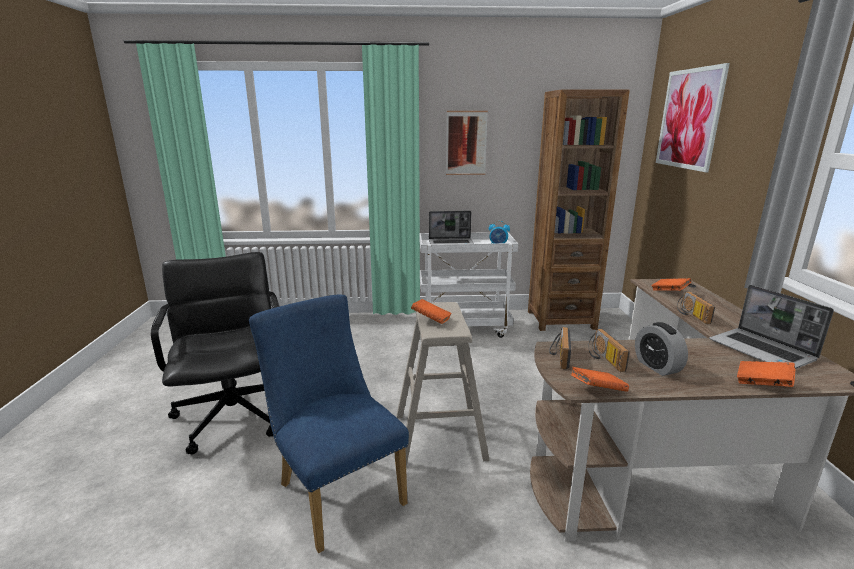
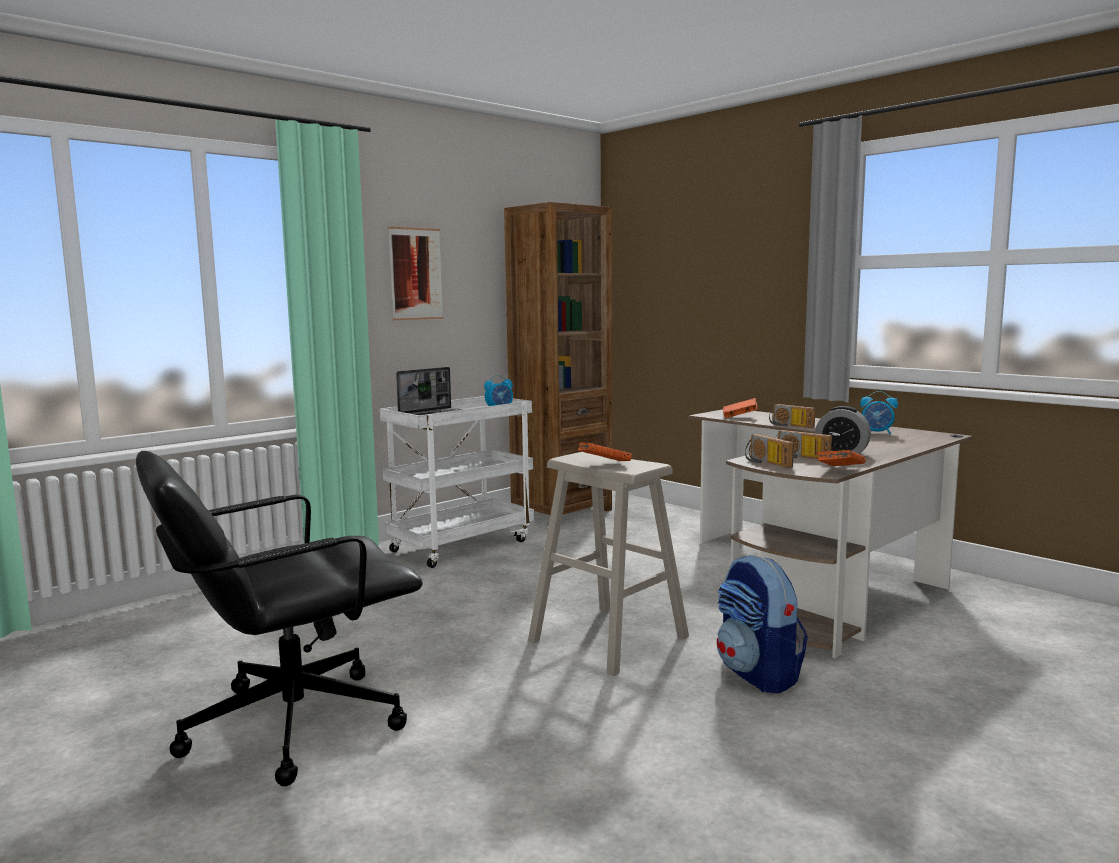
camera: 40 degrees left, 10 degrees down
(235, 414) = (290, 724): black office chair -> black office chair turned 60 degrees counterclockwise
(336, 489) = (579, 720): blue chair -> none
(485, 520) = (758, 675): none -> backpack
(689, 119) = (672, 241): picture -> none
(762, 351) = (877, 433): laptop -> alarm clock
(762, 384) = (915, 446): orange book -> none

